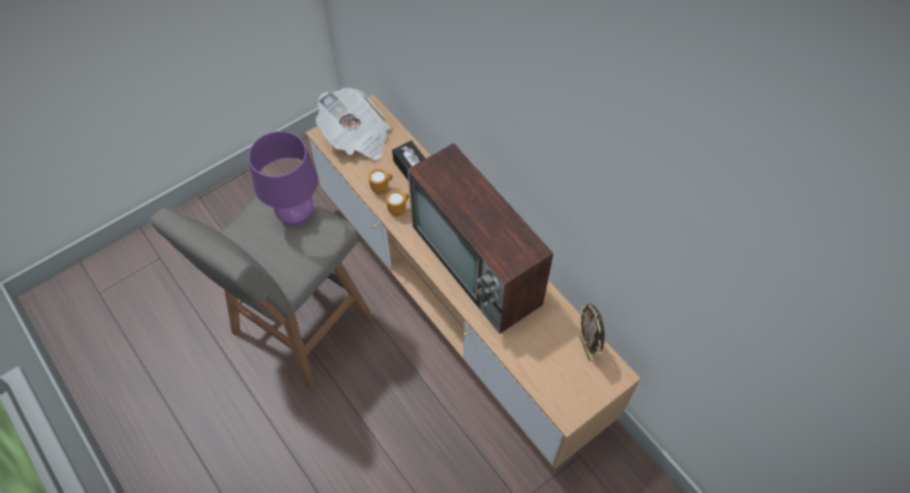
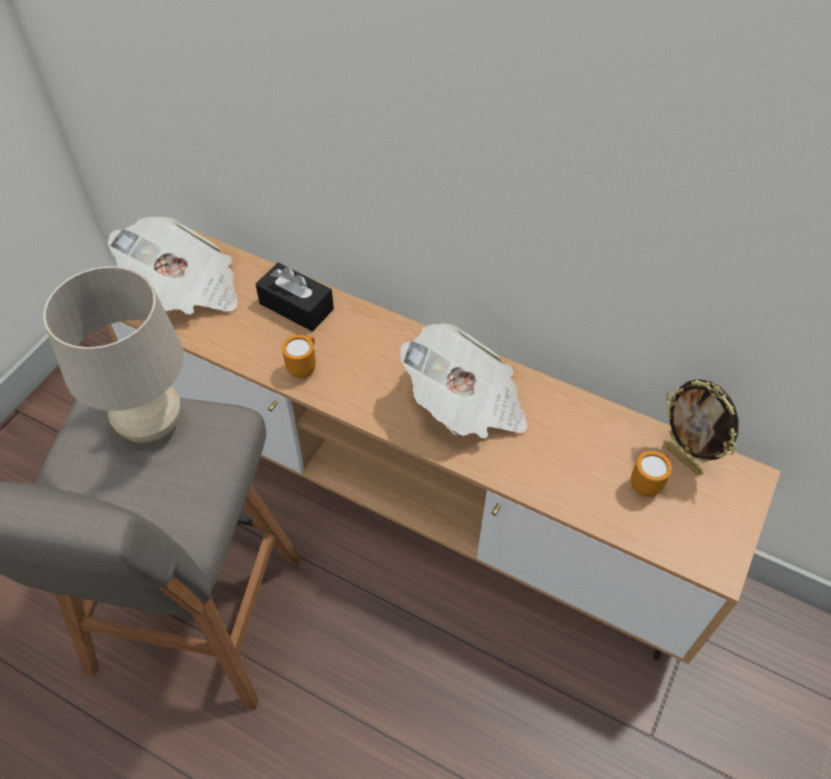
camera: 25 degrees left, 5 degrees down
(296, 215) = (151, 425): purple table lamp -> beige table lamp
(382, 188) = (262, 347): orange mug -> orange mug (647, 484)
(478, 266) = (465, 404): television -> newspaper

